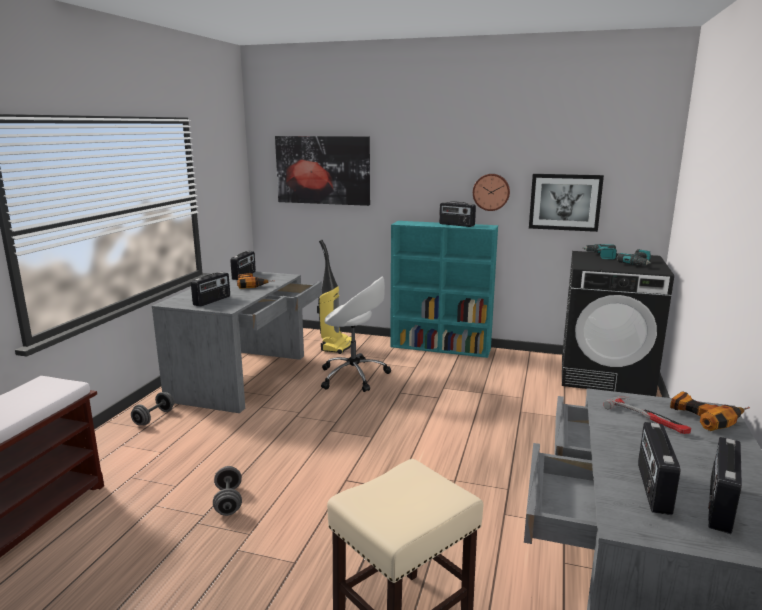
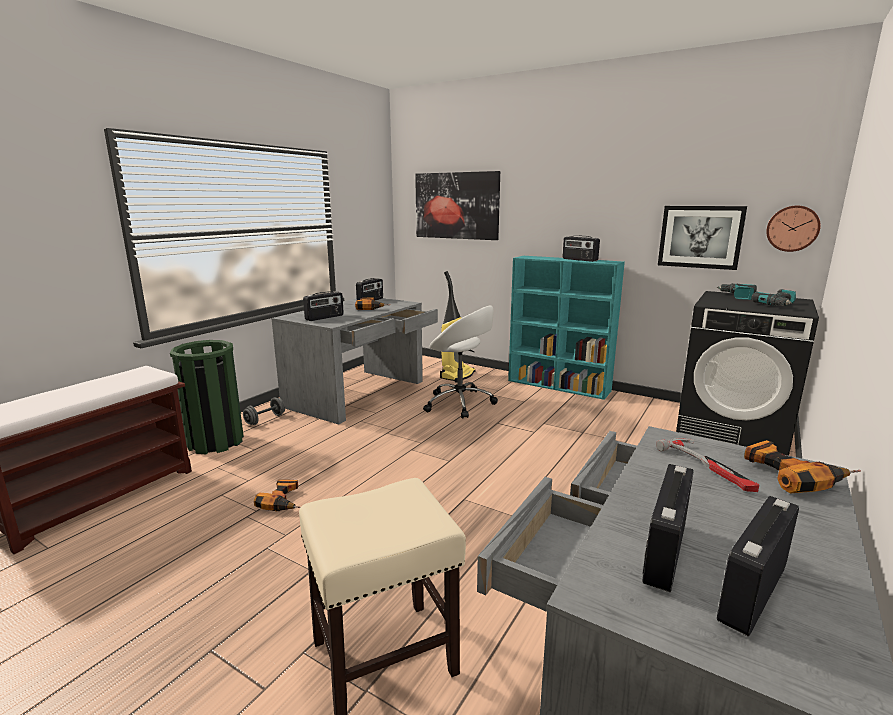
camera: 15 degrees right, 0 degrees up
(111, 449) = (216, 442): none -> green trash can
(228, 501) = (284, 501): grey dumbbell -> power drill
(491, 192) = (619, 226): wall clock -> wall clock (792, 228)

